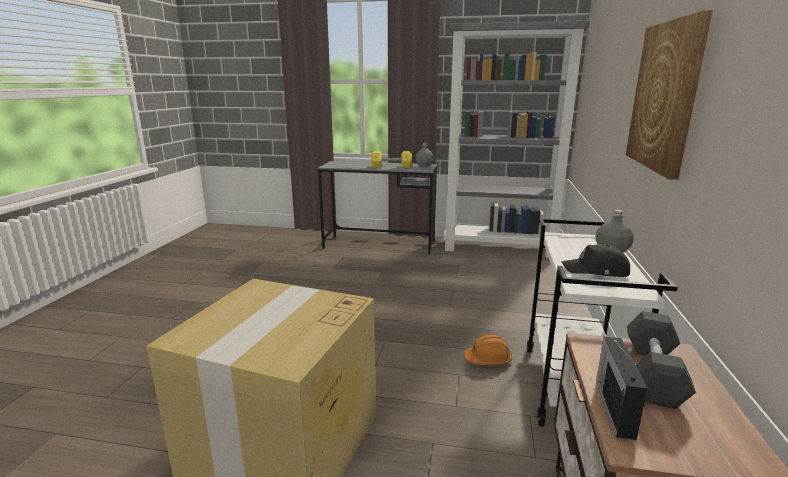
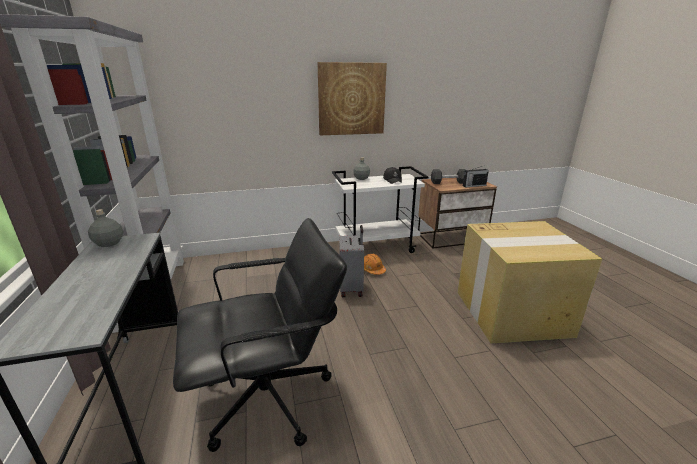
camera: 115 degrees left, 5 degrees up
(335, 274) = (269, 398): none -> black office chair
(391, 167) = (114, 264): yellow dumbbell -> none
(446, 331) = (352, 289): none -> grey suitcase

